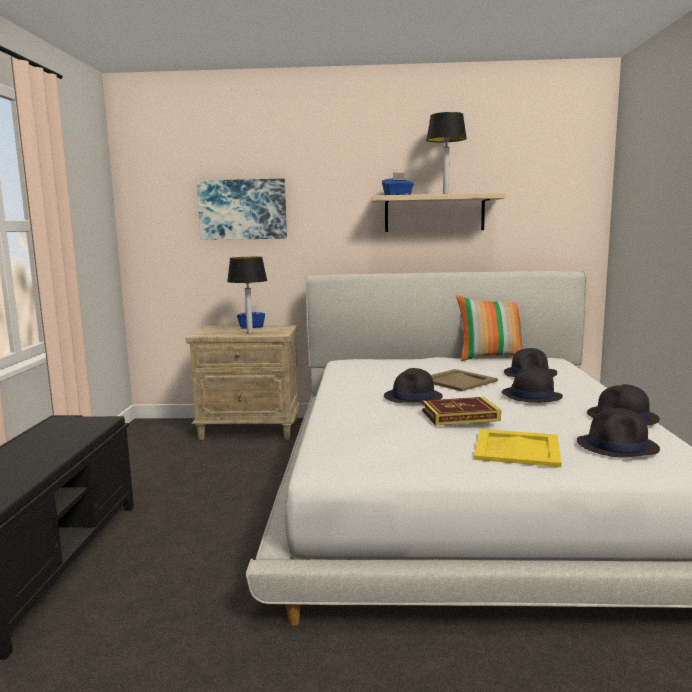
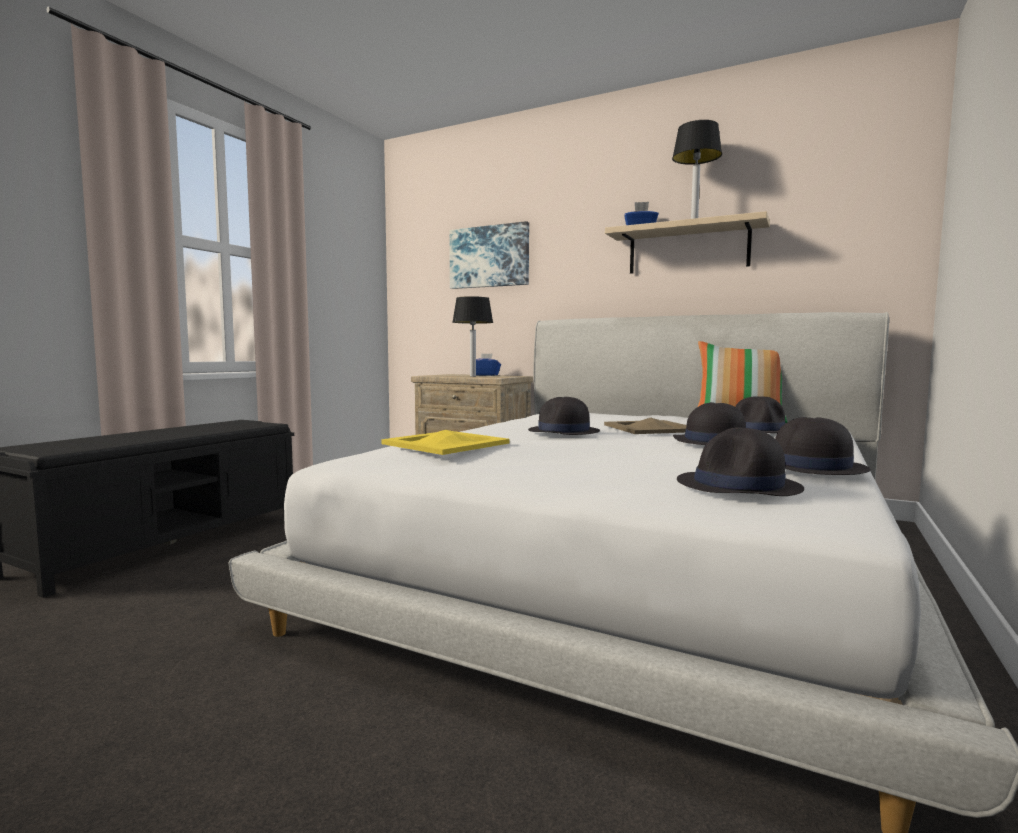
camera: 25 degrees right, 5 degrees down
(460, 416) = (578, 444): book -> none
(518, 448) = (590, 473): yellow tray -> yellow tray (447, 443)

